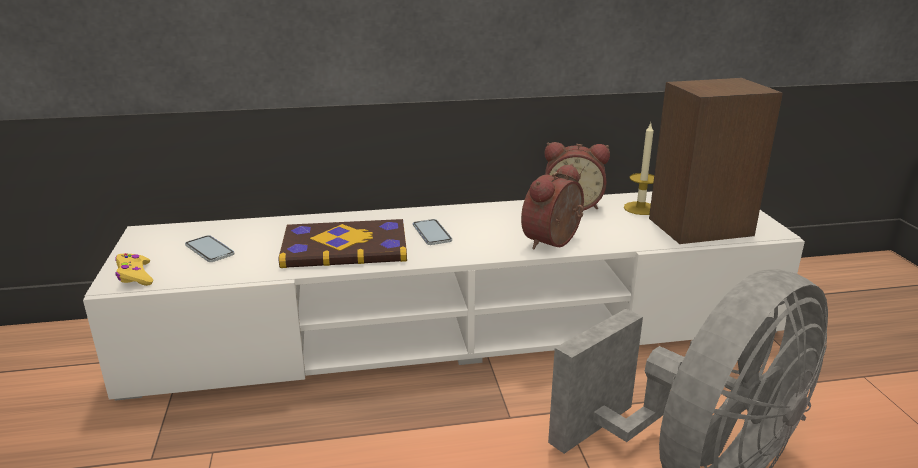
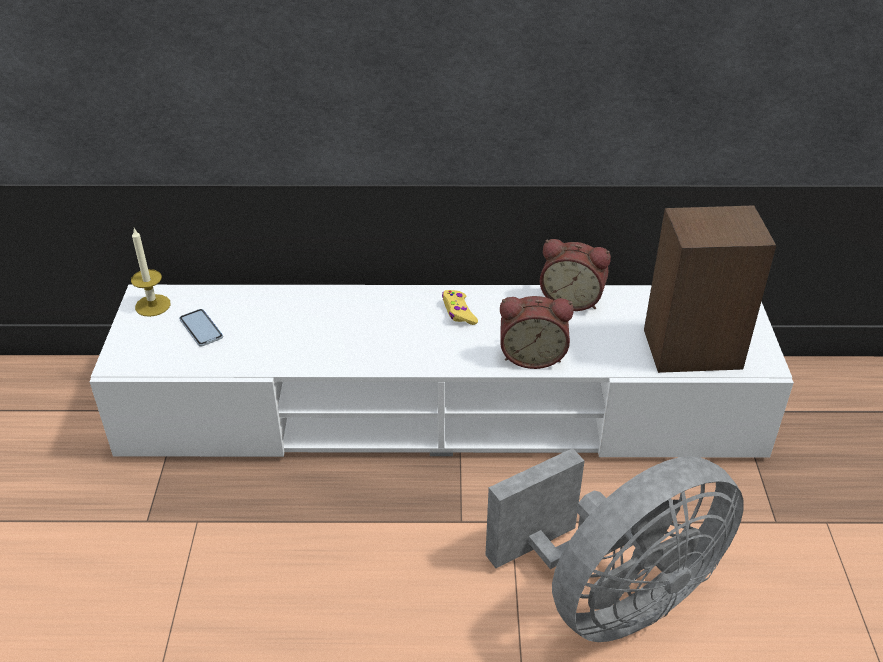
camera: 10 degrees right, 15 degrees up
(135, 276) = (133, 356): yellow game controller -> yellow game controller (458, 312)
(345, 247) = (327, 338): book -> none
(432, 233) = (414, 328): phone -> none
(555, 242) = (532, 355): alarm clock -> alarm clock turned 135 degrees counterclockwise
(640, 208) = (641, 312): candle -> candle (152, 305)

